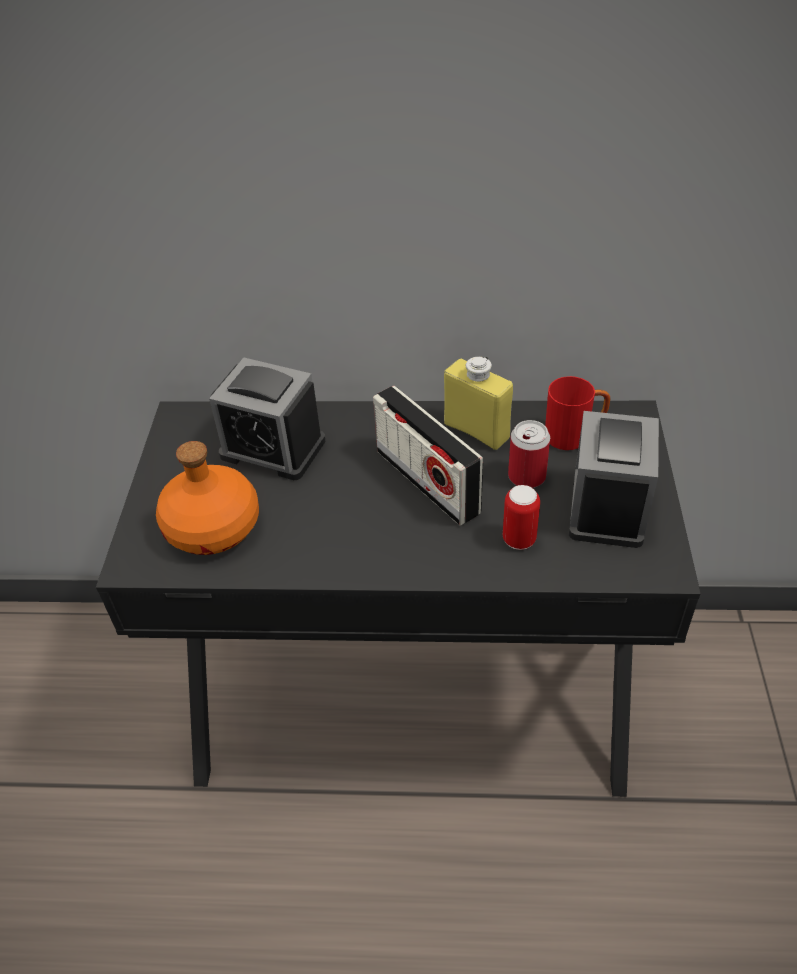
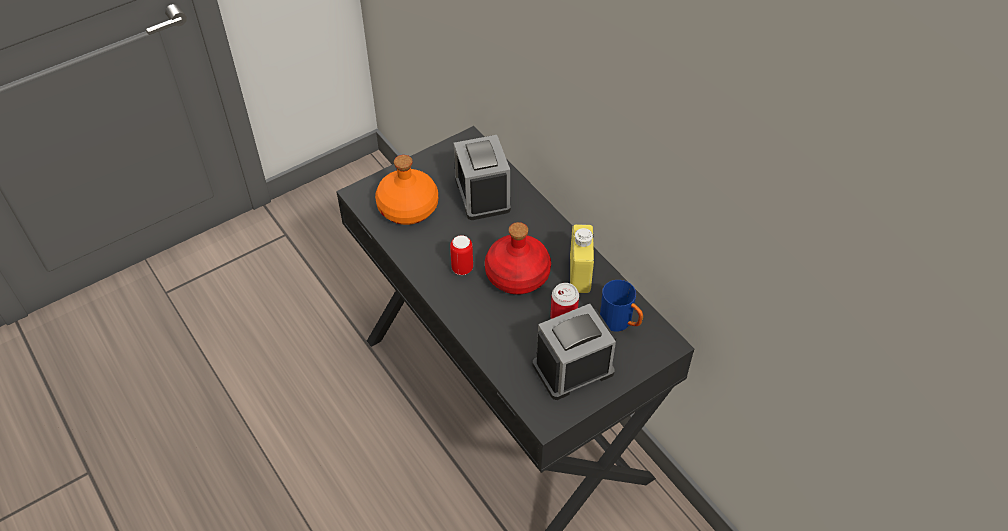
camera: 50 degrees right, 5 degrees up
(427, 482) = (518, 275): radio -> red bottle
(519, 539) = (511, 340): can -> can (462, 268)
(574, 435) = (620, 323): red mug -> blue mug

